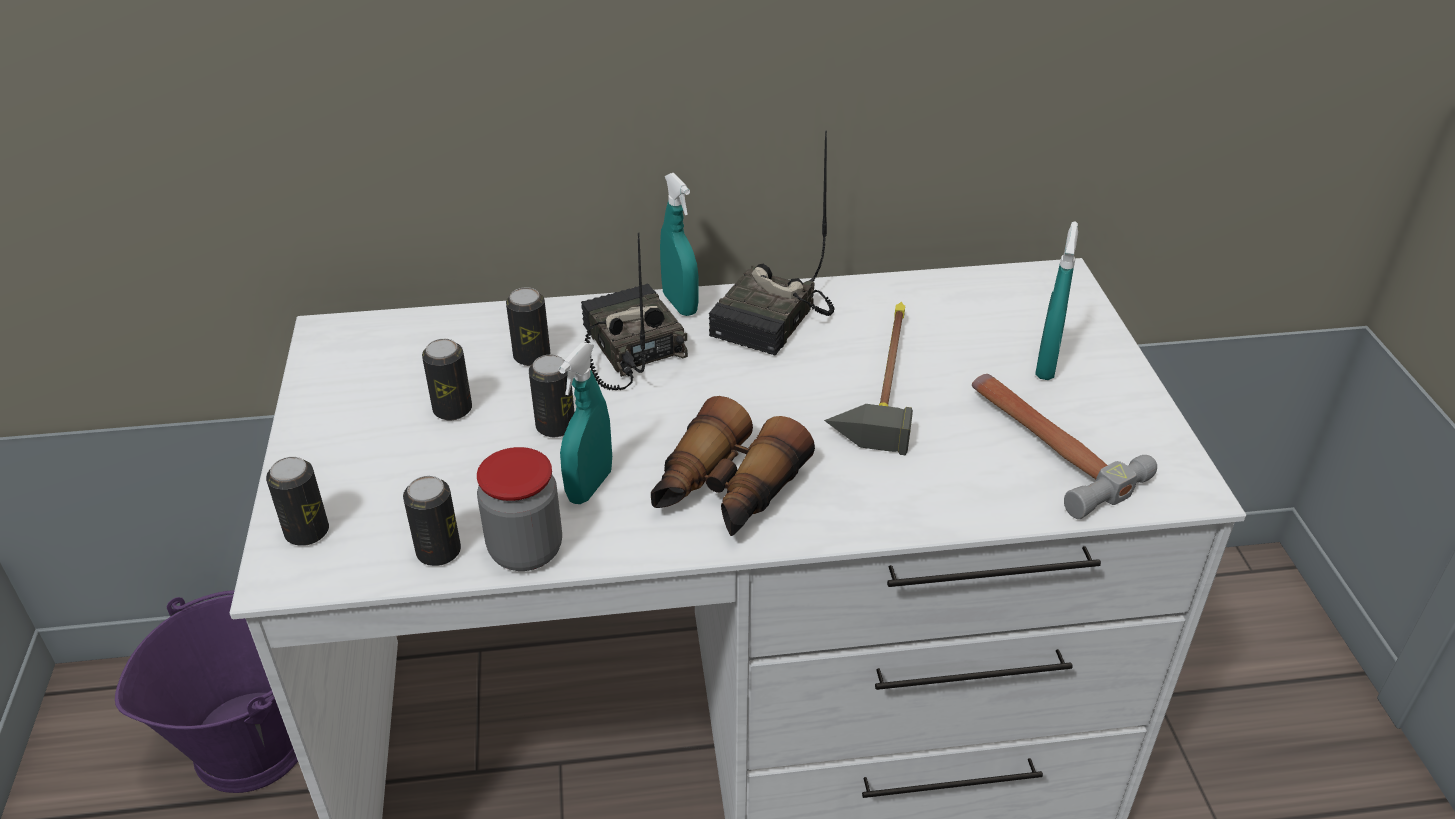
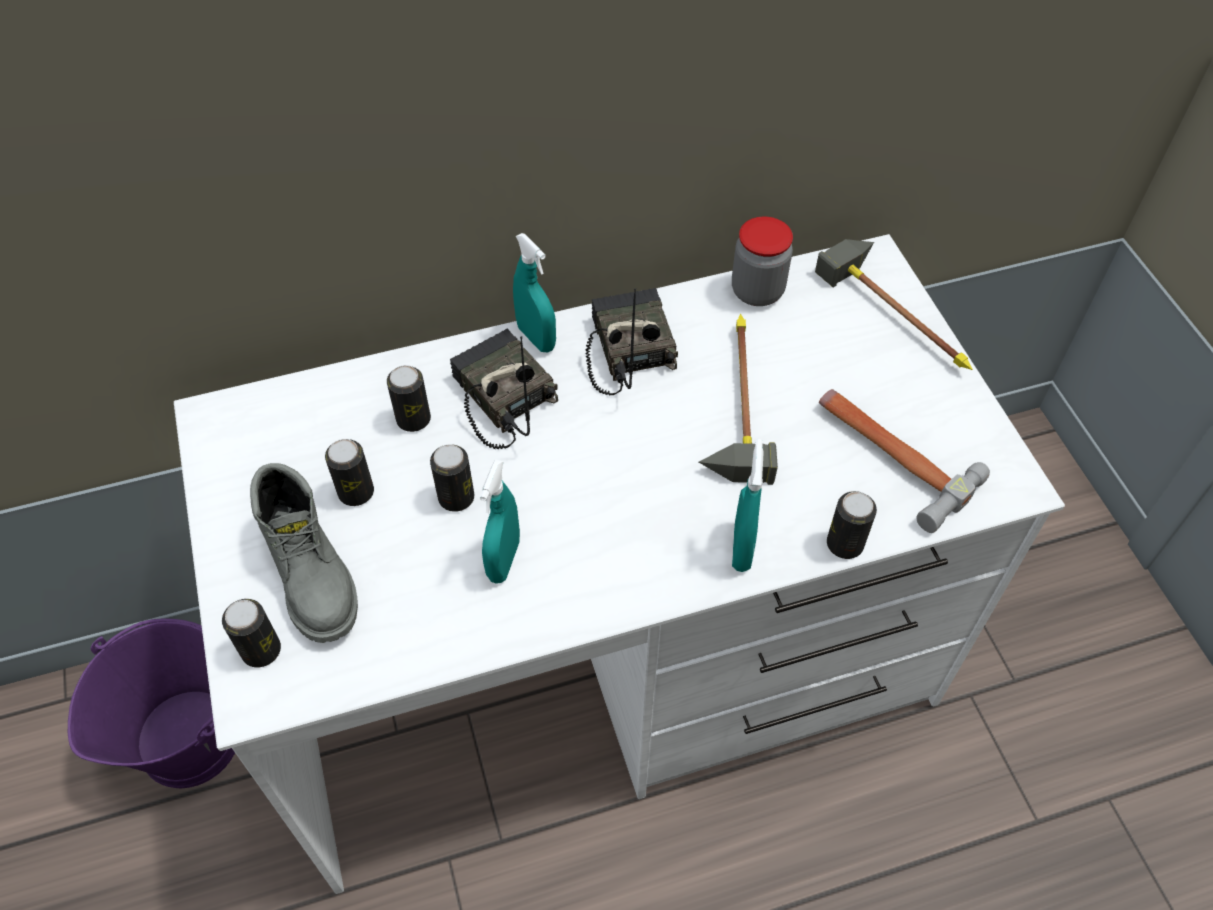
camera: 10 degrees left, 15 degrees up
(384, 472) = (312, 572): none -> grey boot
(438, 552) = (387, 653): can -> can (844, 544)
(525, 550) = (464, 639): jar -> jar (757, 291)
(726, 491) = (625, 547): binoculars -> none
(773, 322) = (626, 349): radio -> radio turned 150 degrees clockwise
(1046, 365) = (877, 365): turquoise spray bottle -> turquoise spray bottle (742, 548)
(1086, 324) = (905, 314): none -> hammer

